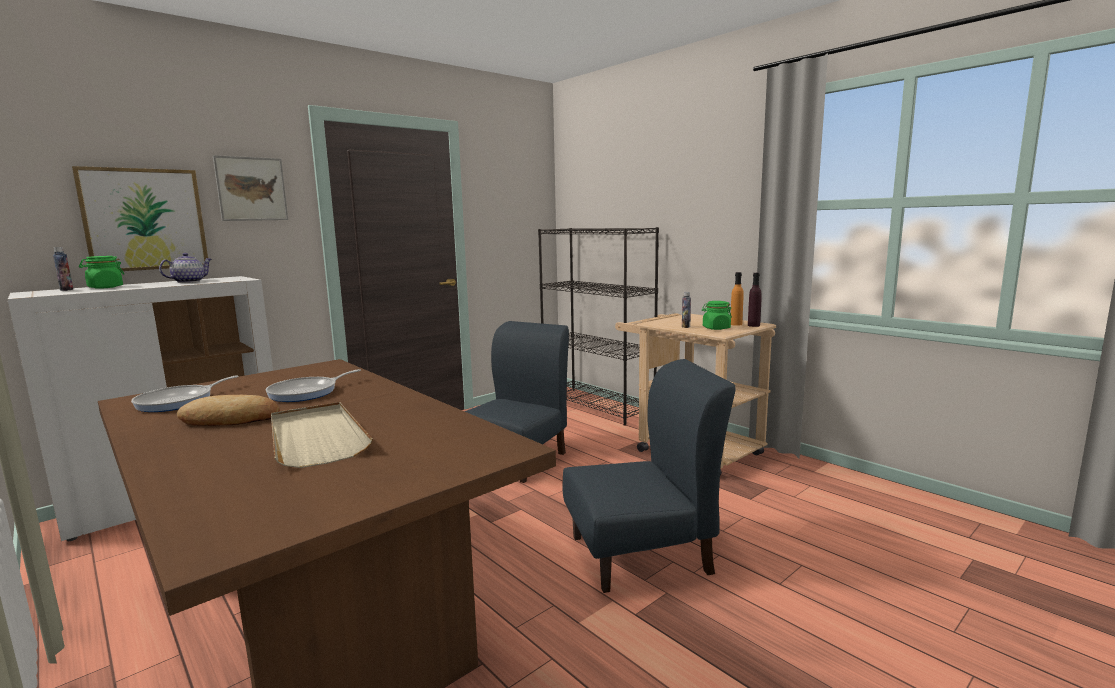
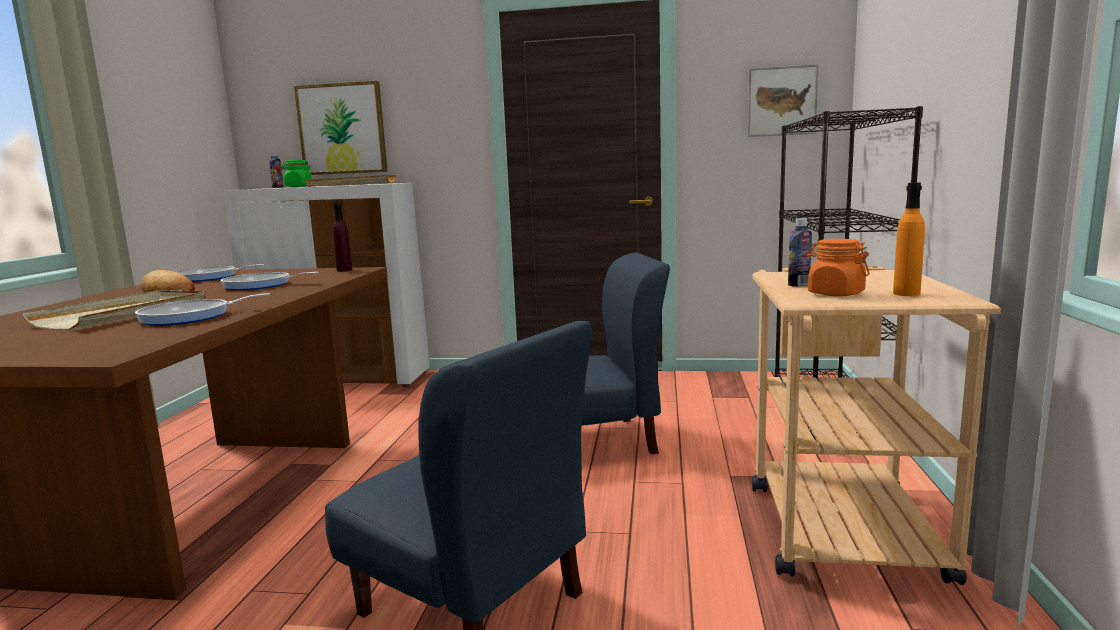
camera: 50 degrees right, 0 degrees up
(189, 282) = (352, 184): teapot -> beige tray
(251, 189) = (426, 95): picture -> picture (782, 101)
(408, 420) = (190, 317): none -> frying pan
(716, 328) = (835, 293): green jar -> orange jar
(753, 325) = (932, 300): purple bottle -> purple bottle (344, 270)

